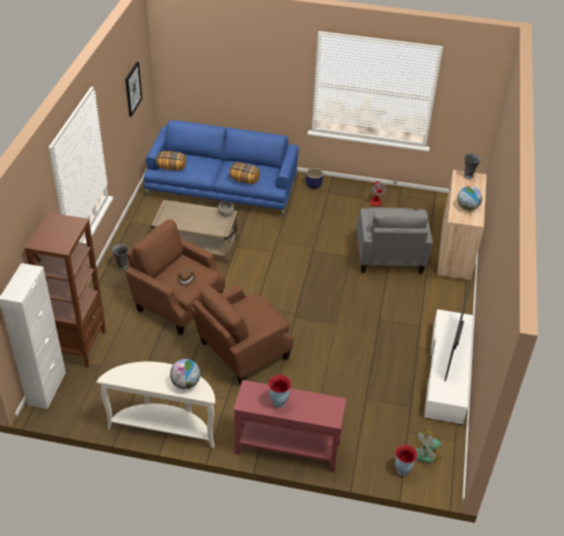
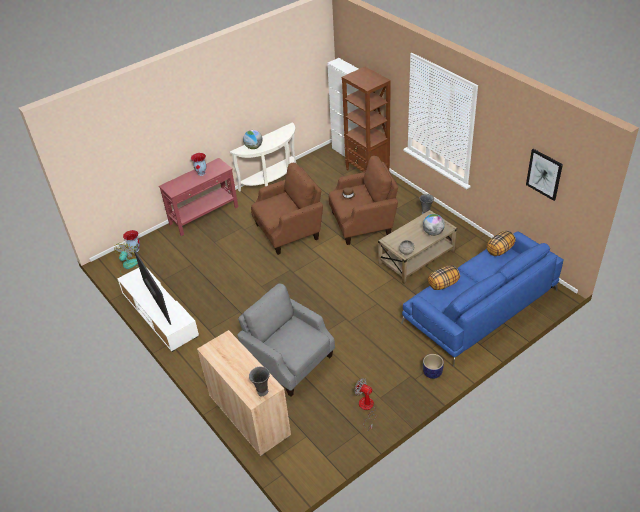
camera: 135 degrees right, 0 degrees up
(242, 352) = (289, 231): brown armchair -> brown armchair turned 60 degrees clockwise
(467, 207) = (228, 356): globe -> globe (433, 232)

